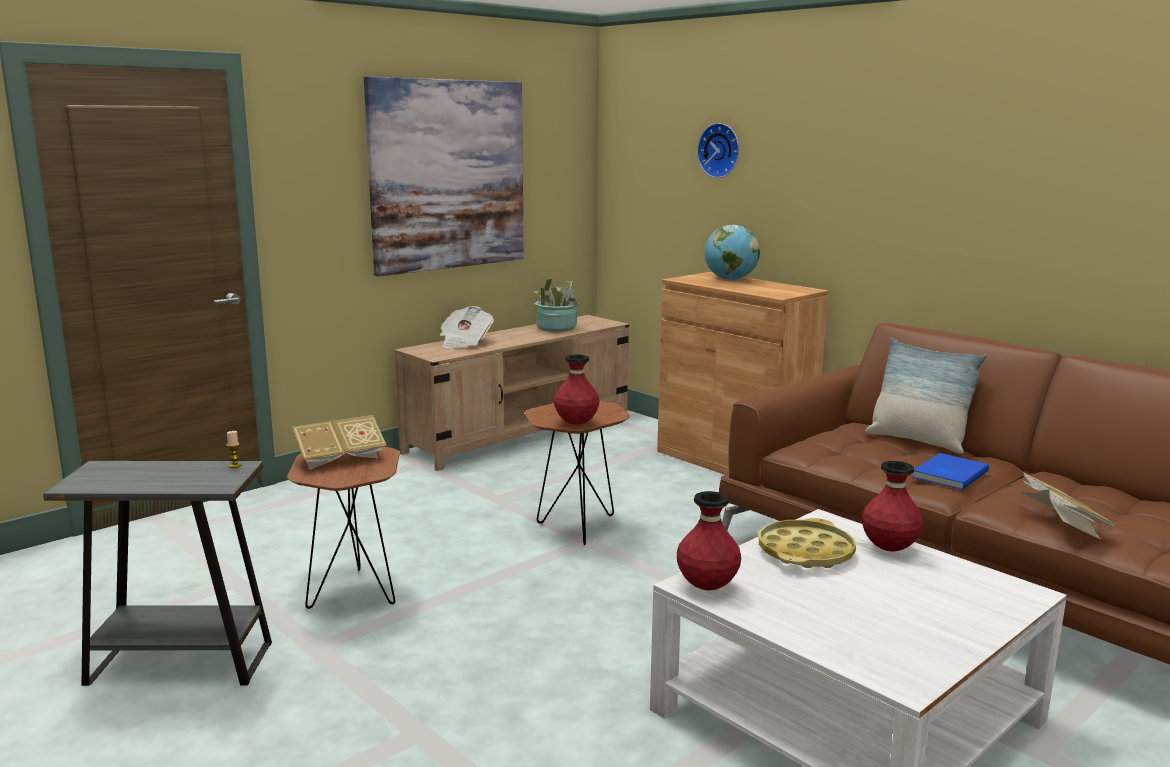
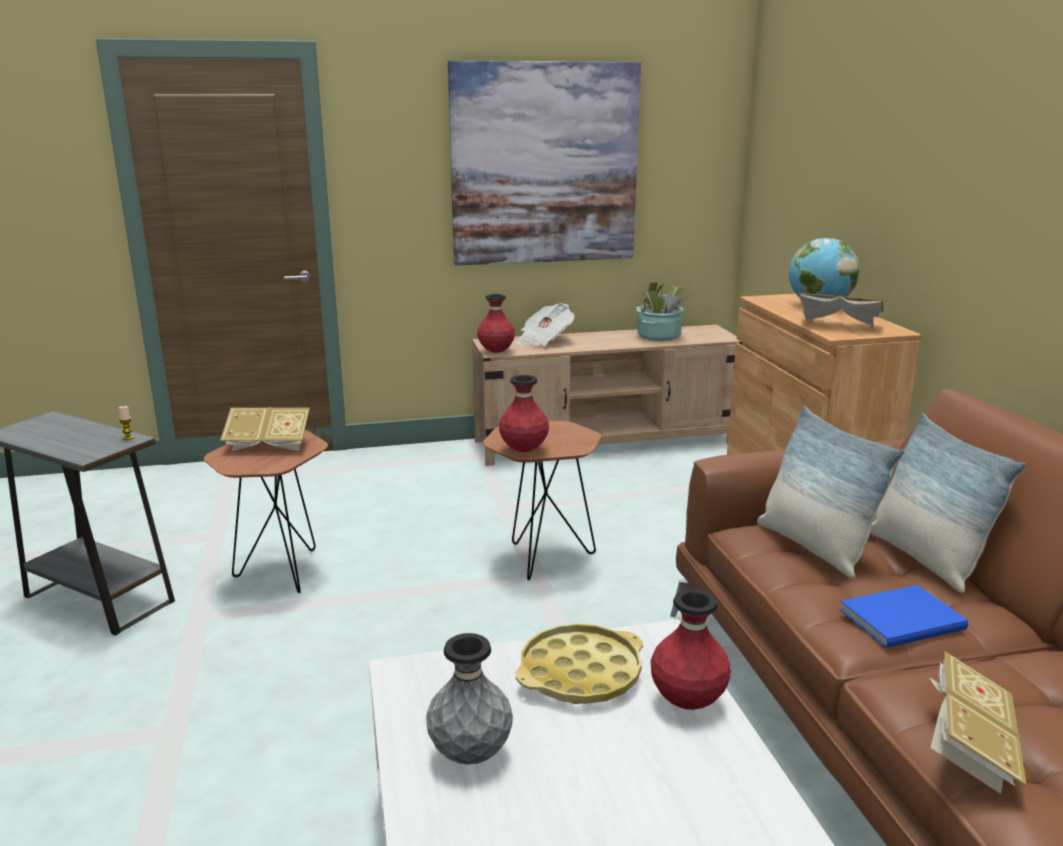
camera: 30 degrees right, 5 degrees up
(707, 587) = (413, 682): red vase -> red vase (496, 352)
(720, 150) = (844, 144): wall clock -> none
(769, 291) = (837, 326): none -> book
(808, 612) = (470, 755): none -> grey vase
(847, 448) = (814, 547): none -> pillow

